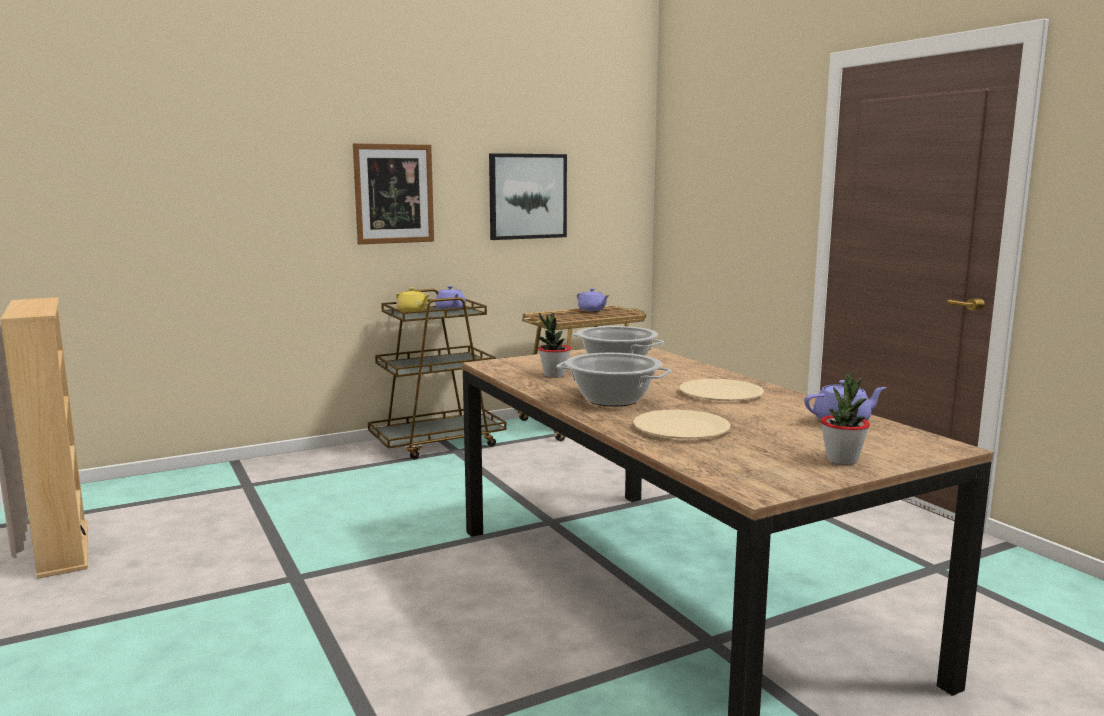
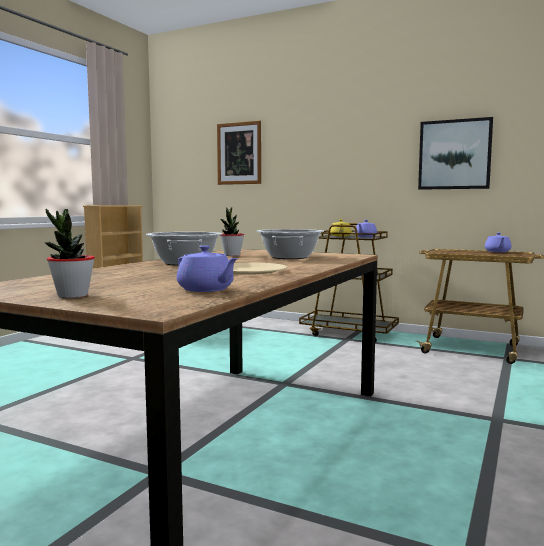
camera: 55 degrees right, 5 degrees down
(394, 194) = (347, 156): picture -> picture (239, 153)
(681, 428) = (127, 273): beige plate -> none

